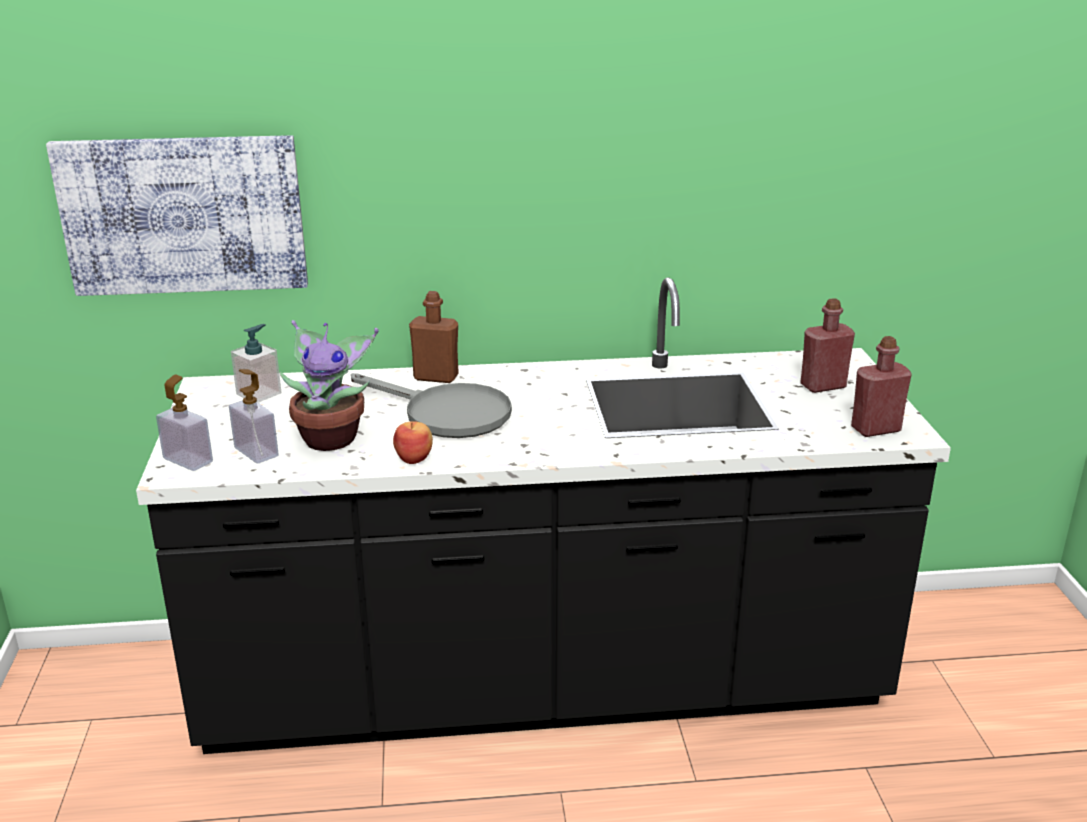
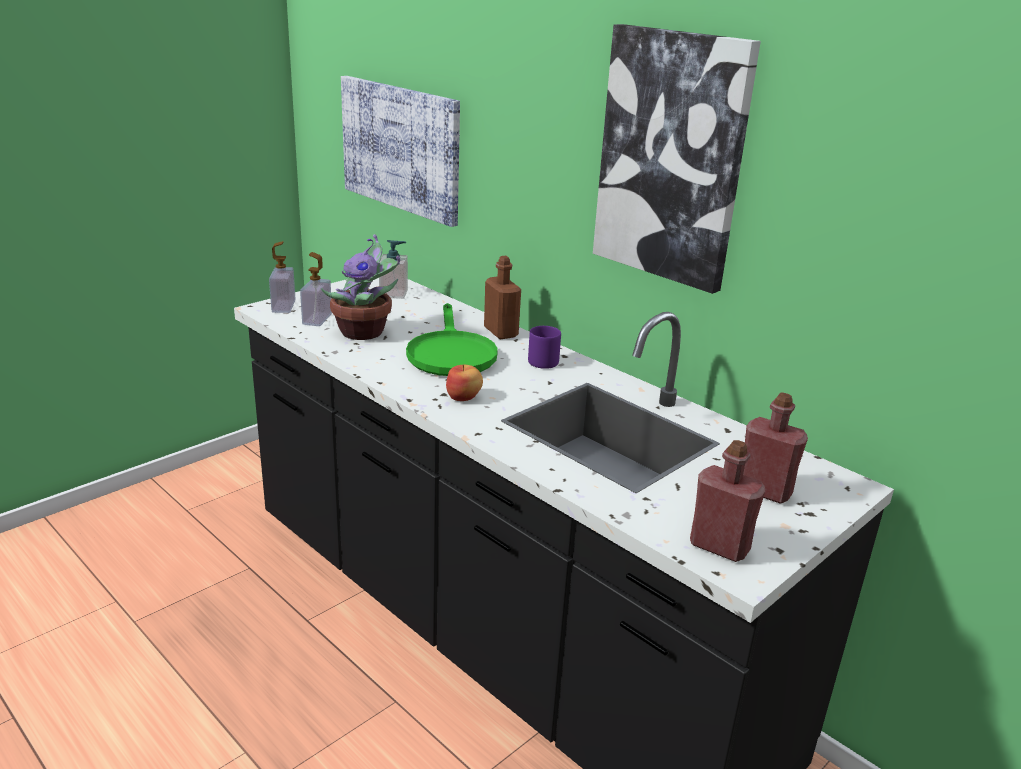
camera: 50 degrees right, 0 degrees up
(414, 458) = (372, 365): apple -> apple (464, 397)
(445, 414) = (450, 353): grey frying pan -> green frying pan
(523, 380) = (545, 361): none -> purple mug
(608, 137) = (672, 157): none -> picture

